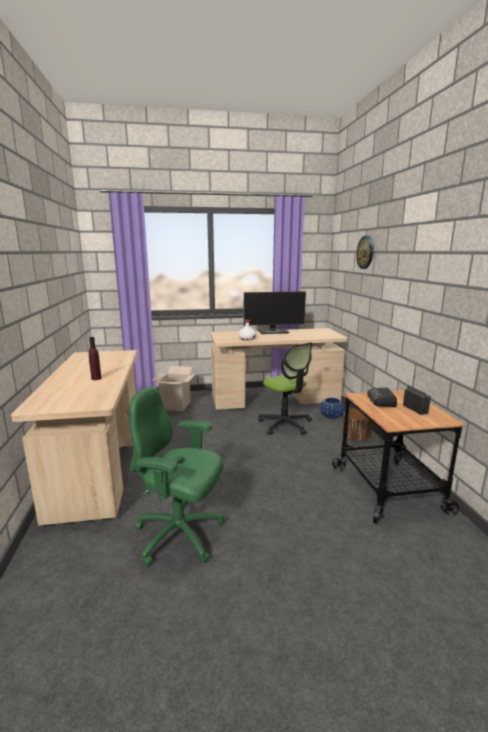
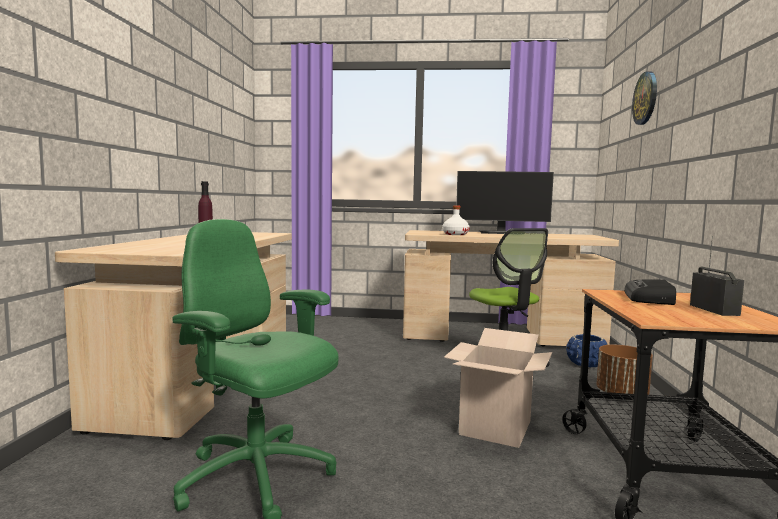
camera: 15 degrees right, 10 degrees down
(175, 405) = (349, 330): cardboard box -> cardboard box (495, 428)

